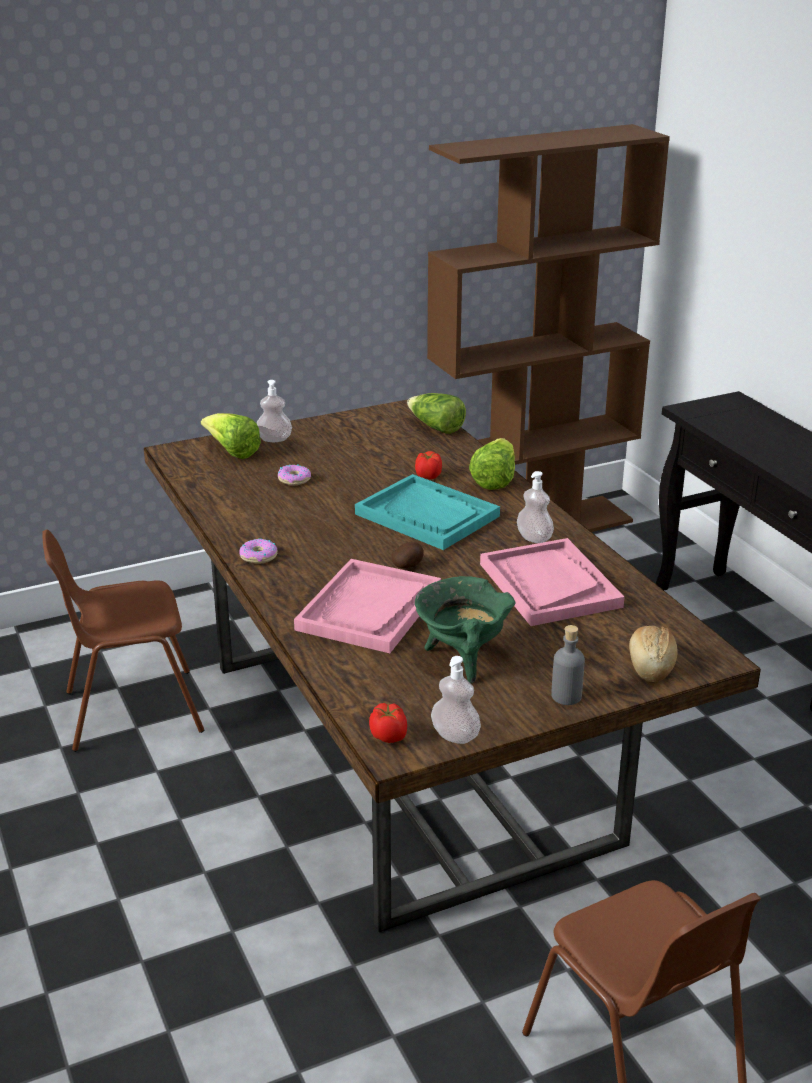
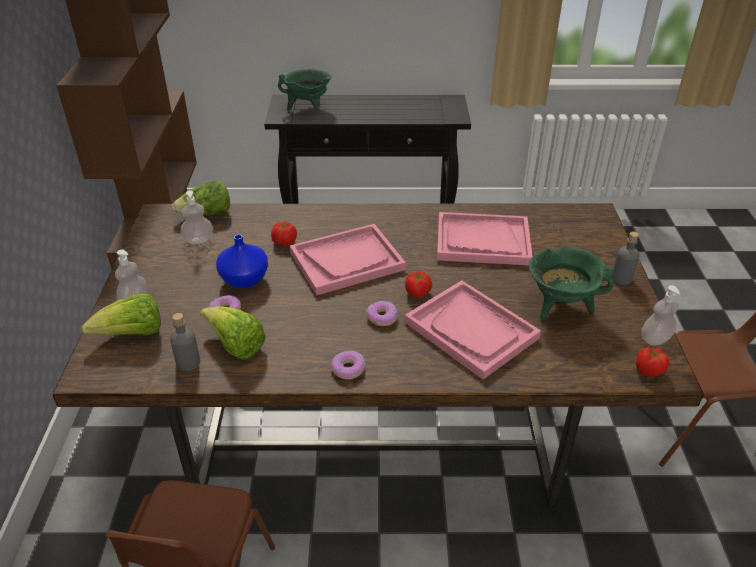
camera: 65 degrees left, 10 degrees up
(214, 484) = (188, 363): none -> grey bottle
(347, 474) = (244, 280): none -> blue vase
(349, 555) = (382, 317): none -> donut
(408, 566) = (418, 293): potato -> tomato
(427, 515) = (347, 261): turquoise tray -> pink tray
(494, 480) = (318, 216): lettuce -> lettuce (236, 346)
(534, 538) = (416, 227): soap dispenser -> soap dispenser (198, 240)
(651, 665) = (596, 236): bread -> none
(736, 418) = (308, 108): none -> green cooking pot

